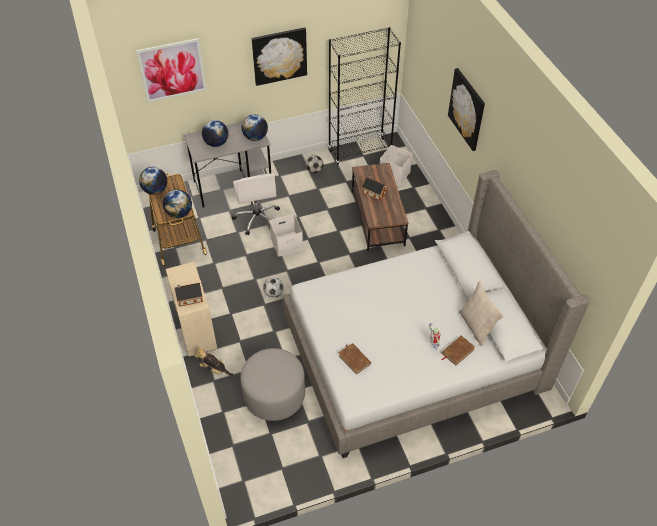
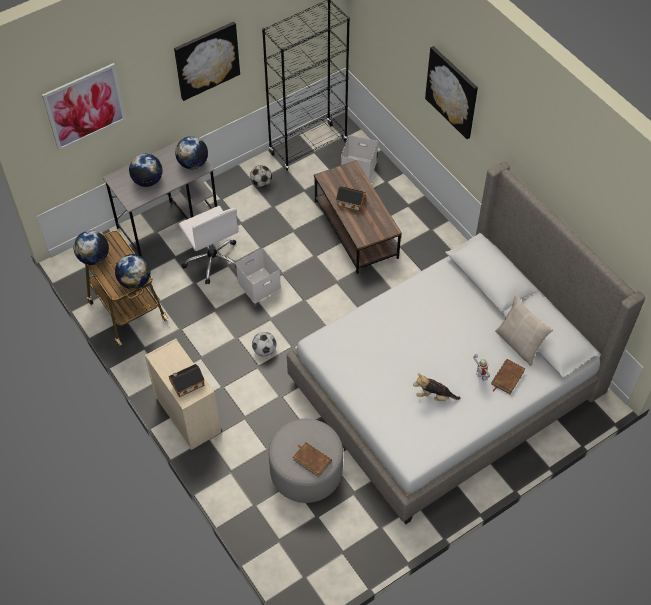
camera: 15 degrees left, 5 degrees up
(214, 369) = (227, 458): plush toy -> plush toy (434, 396)
(354, 359) = (399, 413): brown book -> brown book (312, 460)

